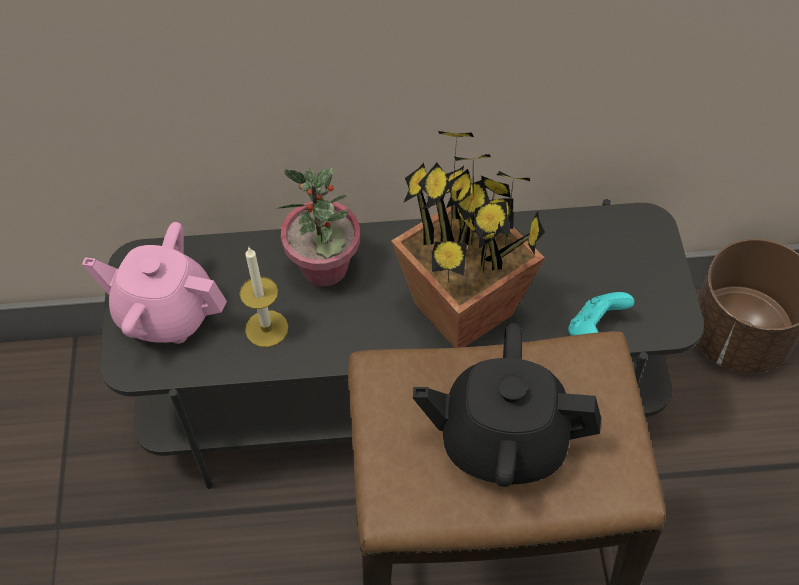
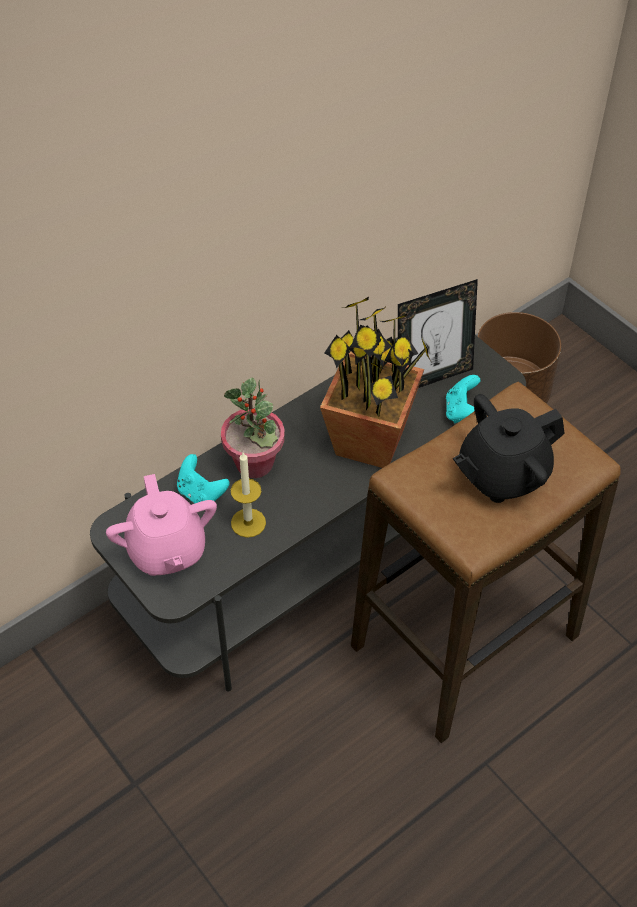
camera: 35 degrees left, 5 degrees down
(166, 313) = (166, 551): pink teapot -> pink teapot turned 90 degrees counterclockwise
(247, 271) = (201, 493): none -> turquoise game controller
(593, 272) = (432, 377): none -> picture frame

